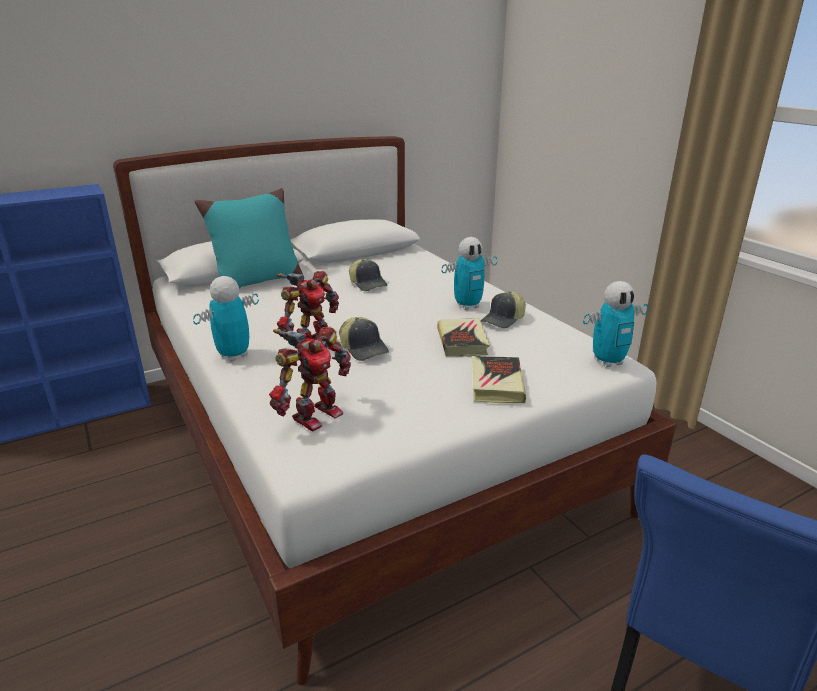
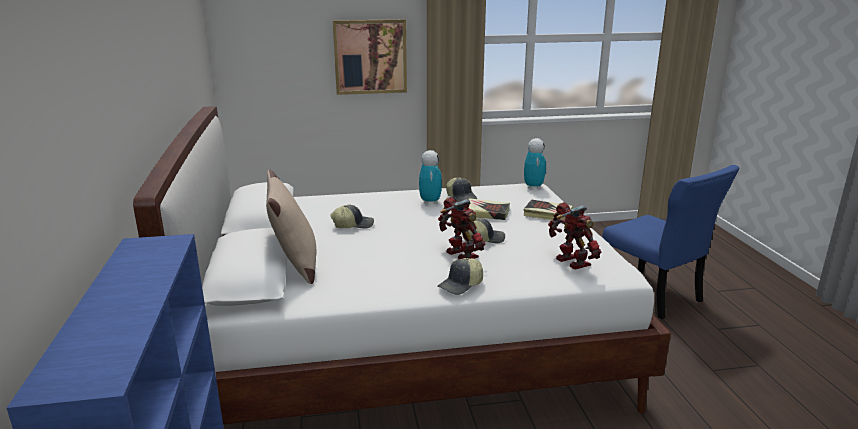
camera: 70 degrees left, 5 degrees down
(233, 356) = (461, 285): toy robot -> cap
(257, 282) = (295, 267): turquoise pillow -> beige pillow
(631, 120) = (370, 57): none -> picture

